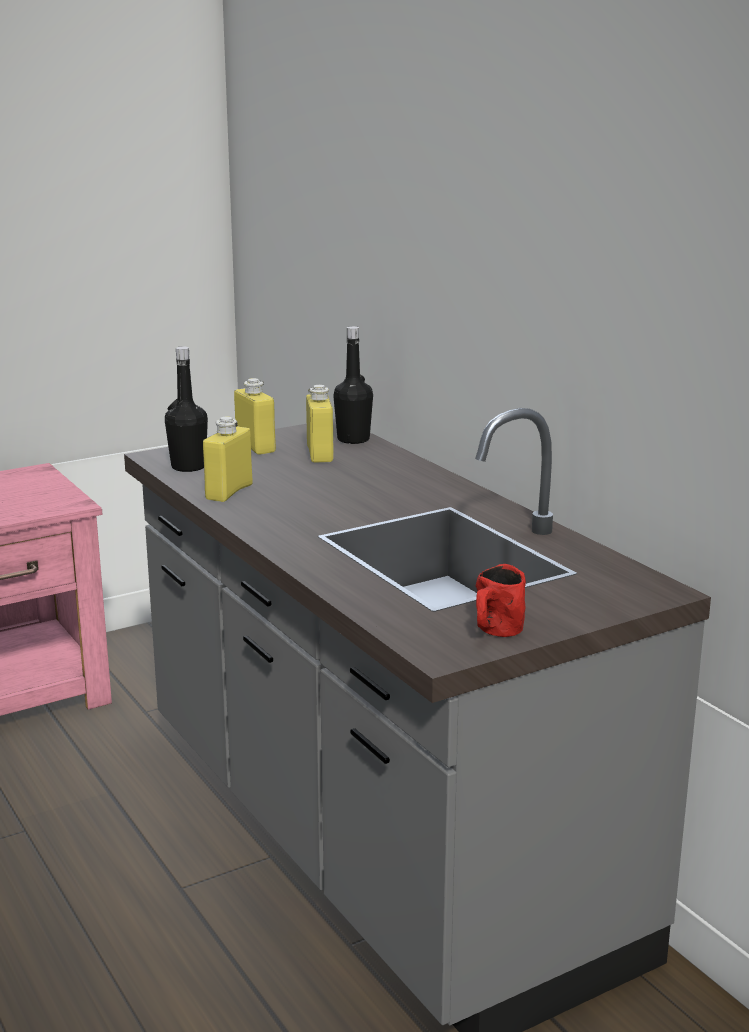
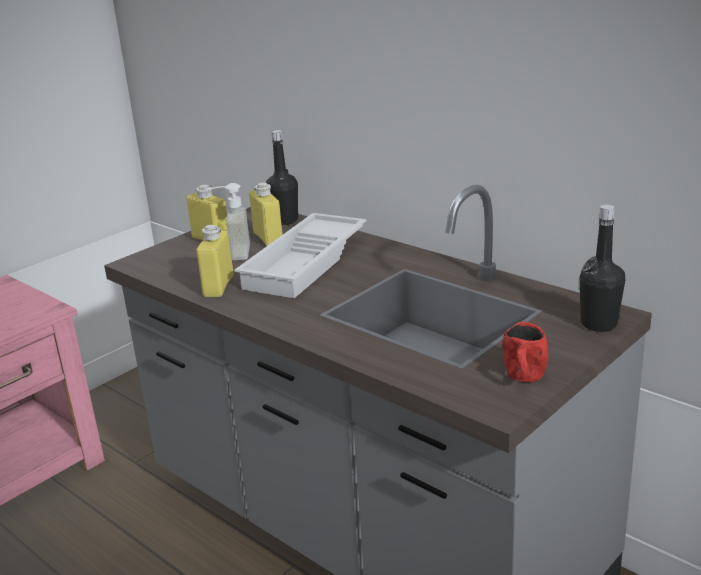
camera: 15 degrees left, 5 degrees up
(188, 467) = (168, 268): black bottle -> black bottle (598, 324)
(268, 463) = (232, 253): none -> soap dispenser
(343, 485) = (307, 263): none -> white tray

